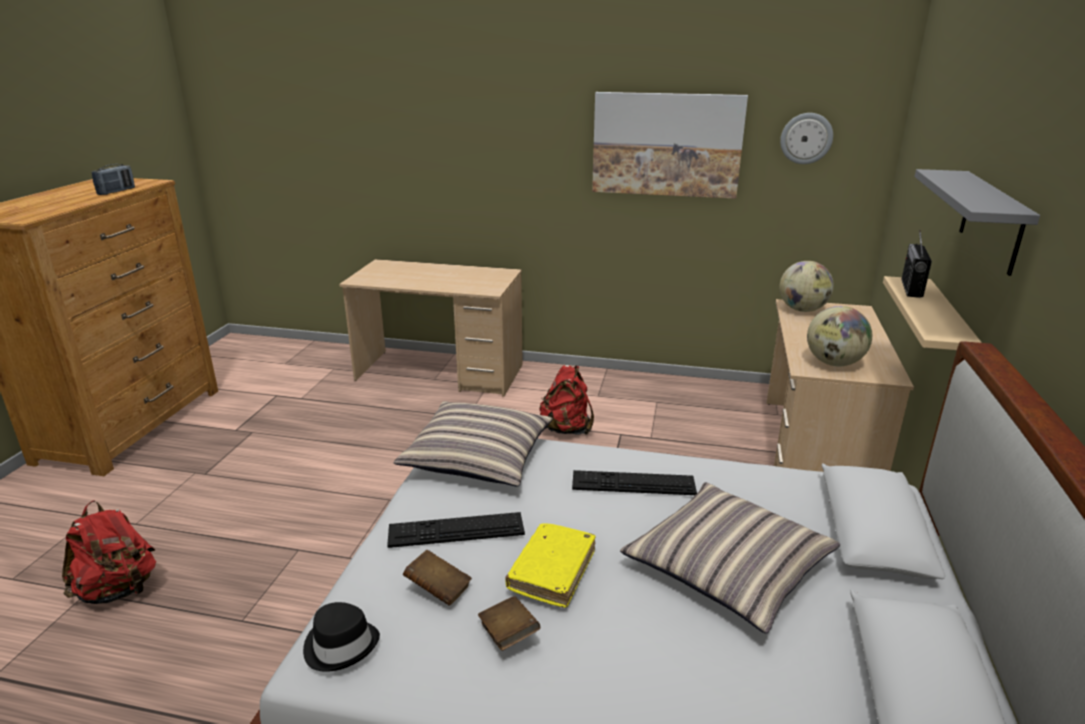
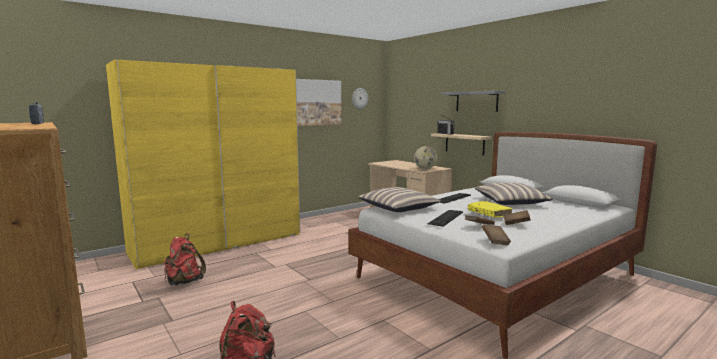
camera: 50 degrees left, 15 degrees down
(341, 645) = (495, 241): black hat -> brown book
(440, 373) = (218, 243): beige desk -> yellow wardrobe
(566, 429) = (322, 238): red backpack -> red backpack (184, 282)
(802, 310) = (383, 163): globe -> none

